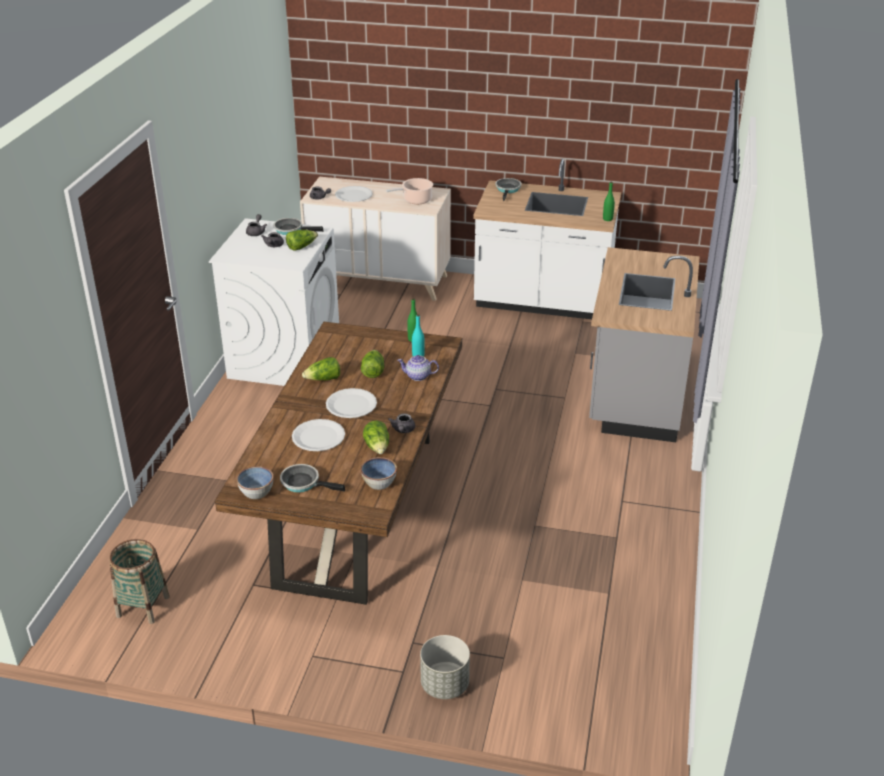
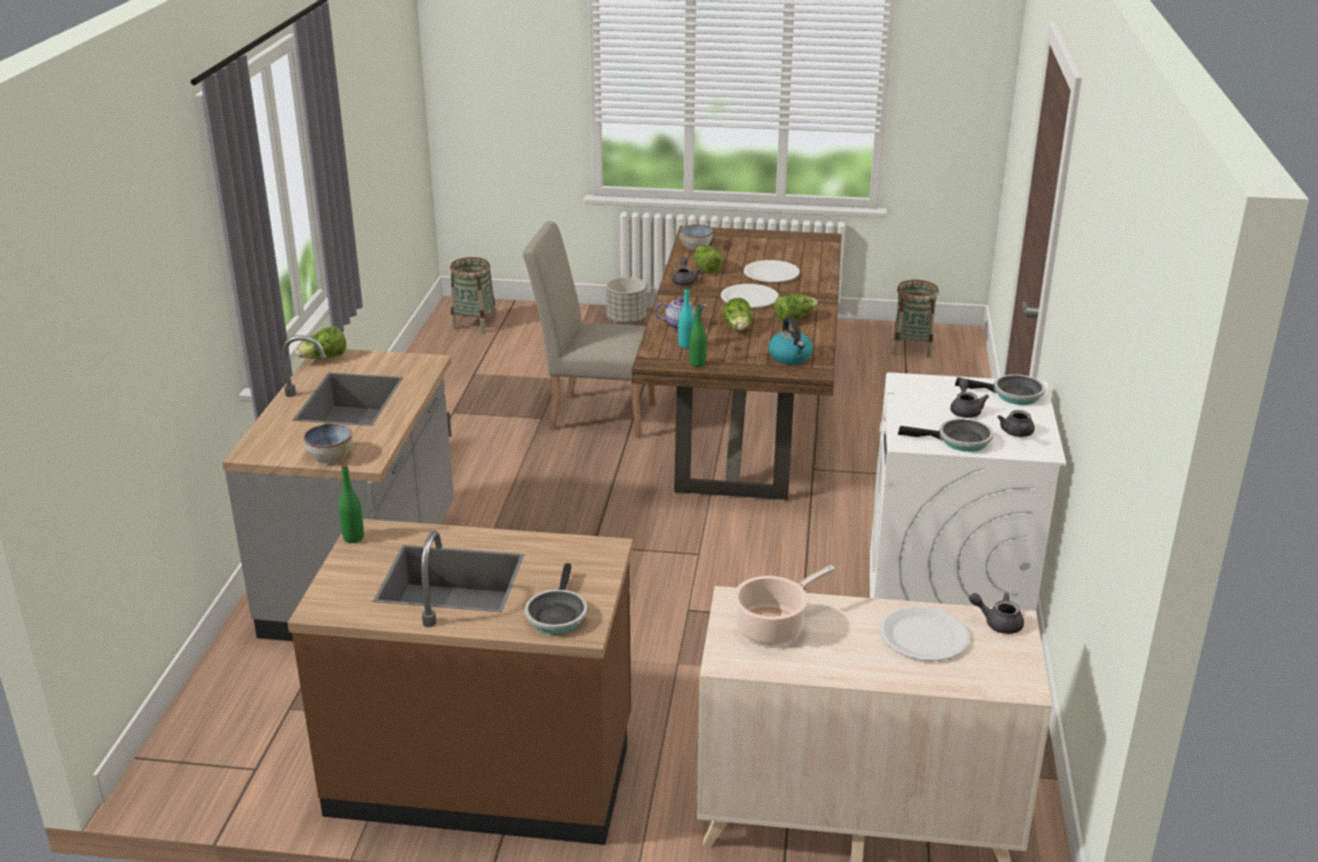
camera: 175 degrees right, 5 degrees down
(256, 492) = (807, 238): bowl -> bowl (330, 456)
(301, 247) = (917, 410): lettuce -> lettuce (324, 358)
(303, 483) = (767, 244): frying pan -> frying pan (1012, 395)
(344, 341) = (790, 357): none -> kettle
(487, 527) = (594, 414): none -> beige chair
(543, 301) = (483, 769): white counter -> brown counter
(629, 689) = (474, 323): none -> basket

